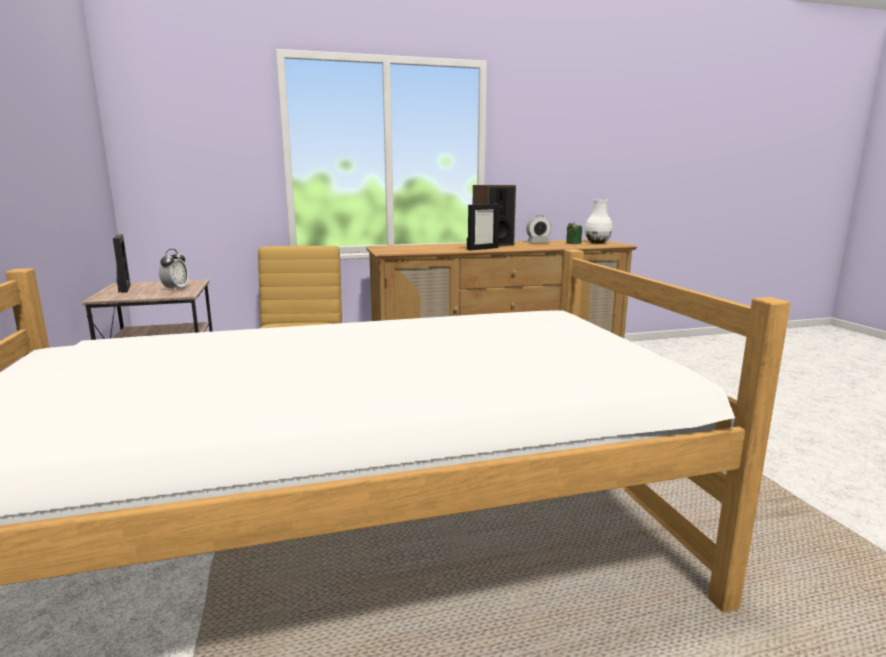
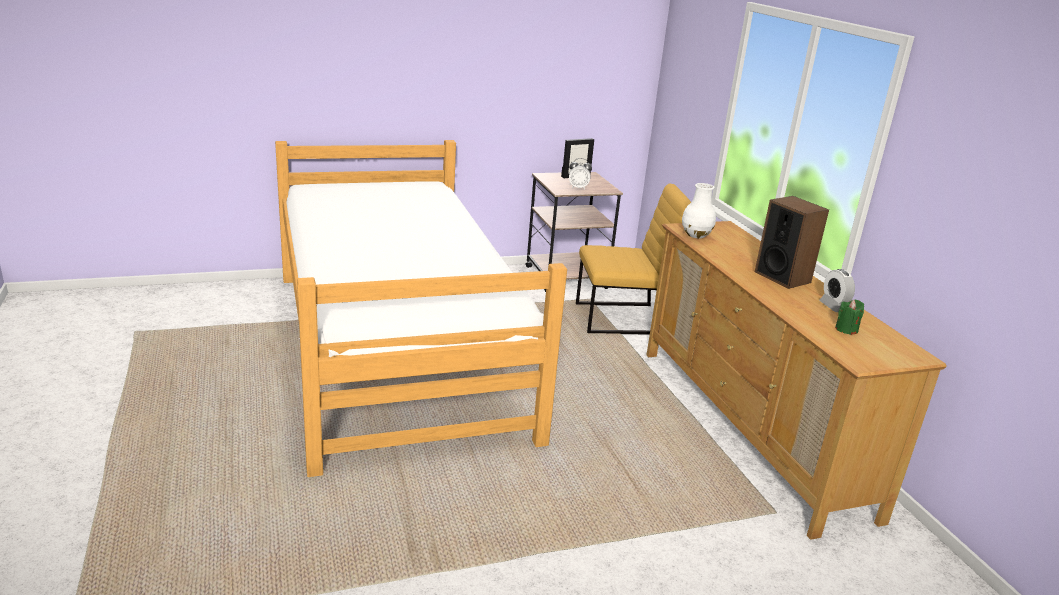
camera: 85 degrees right, 10 degrees up
(482, 248) = (738, 269): picture frame -> none
(597, 242) = (870, 348): white vase -> white vase (696, 235)

